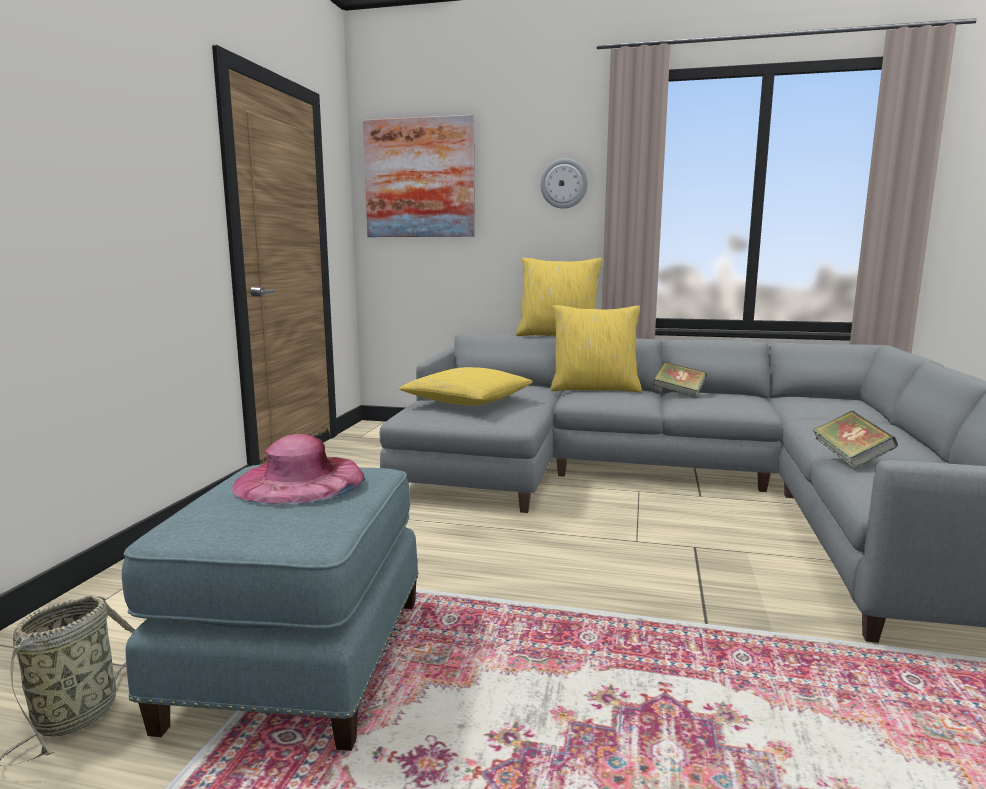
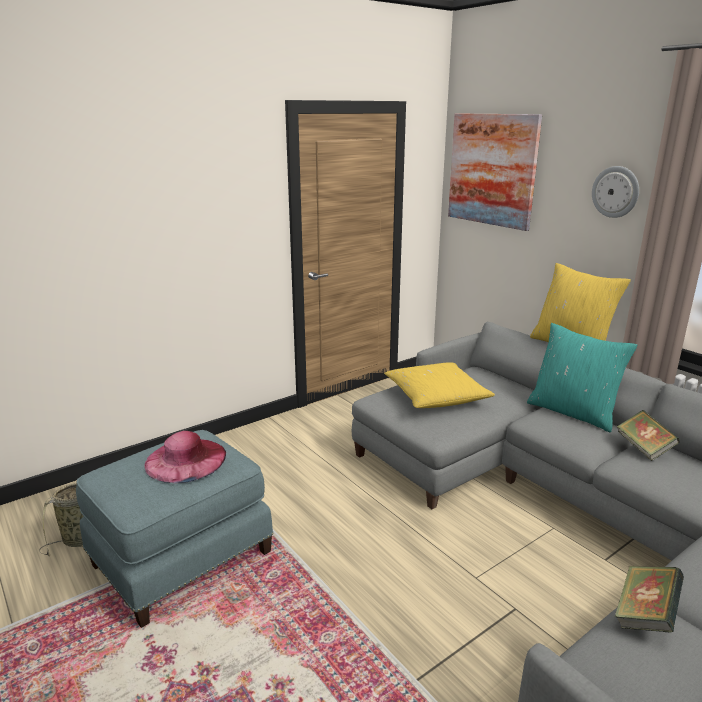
camera: 40 degrees right, 10 degrees up
(594, 389) = (573, 412): yellow pillow -> turquoise pillow

